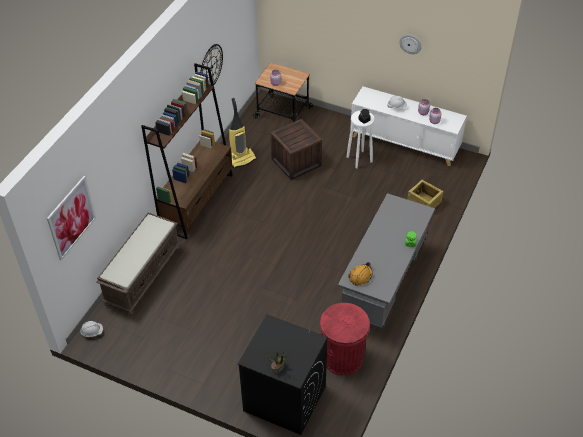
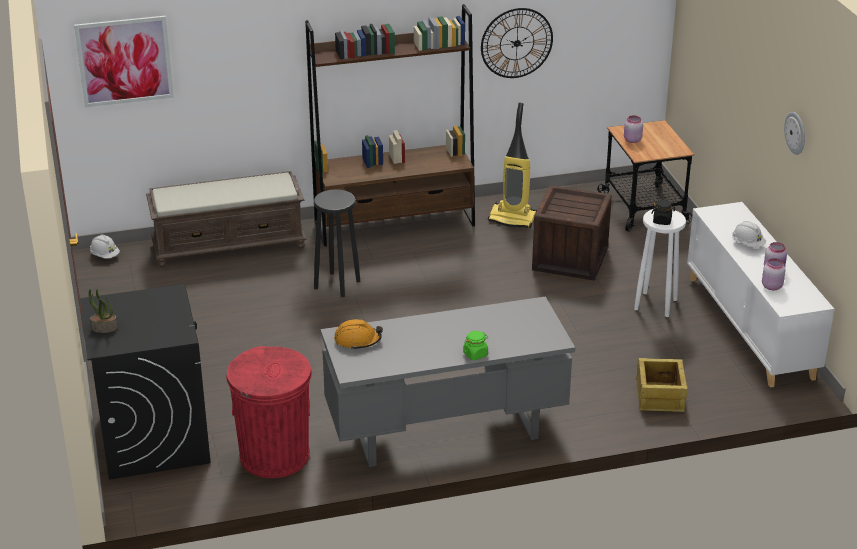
camera: 50 degrees right, 15 degrees down
(226, 254) = (337, 284): none -> black stool

